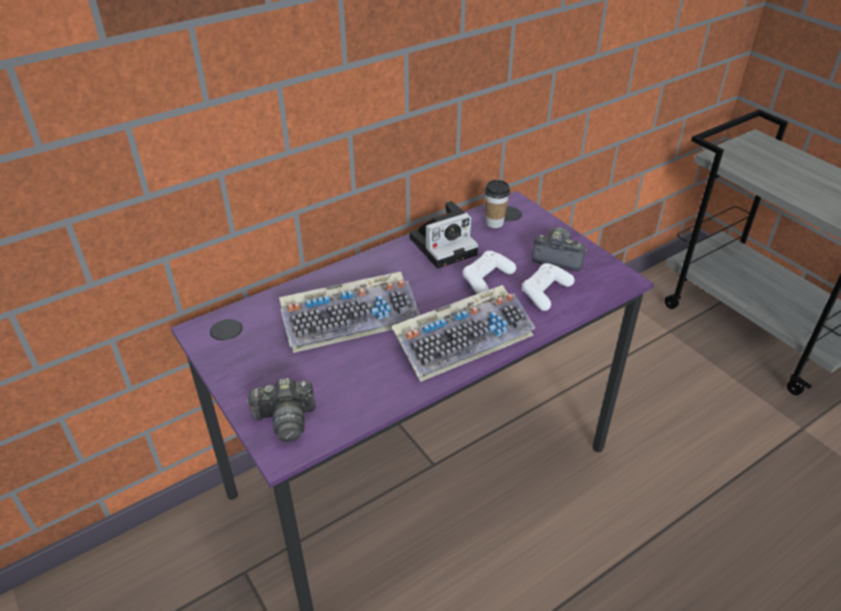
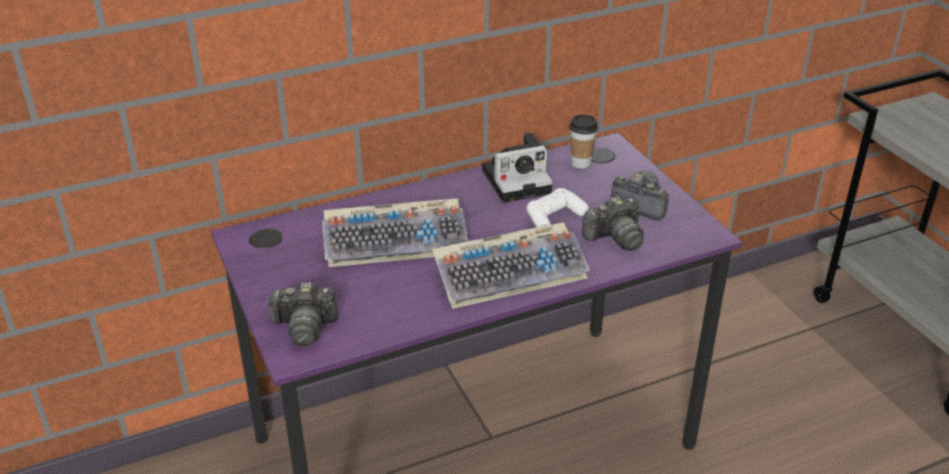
camera: 10 degrees right, 5 degrees down
(545, 292) = (615, 238): white game controller -> camera

